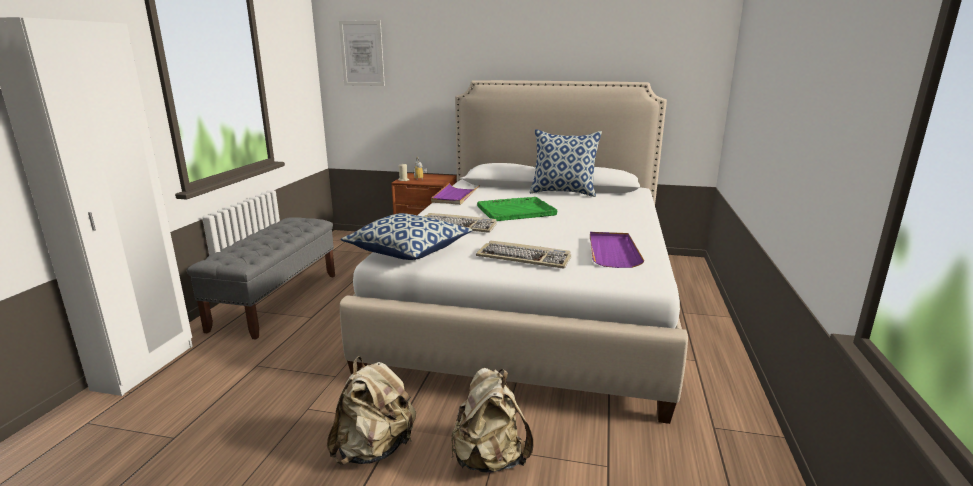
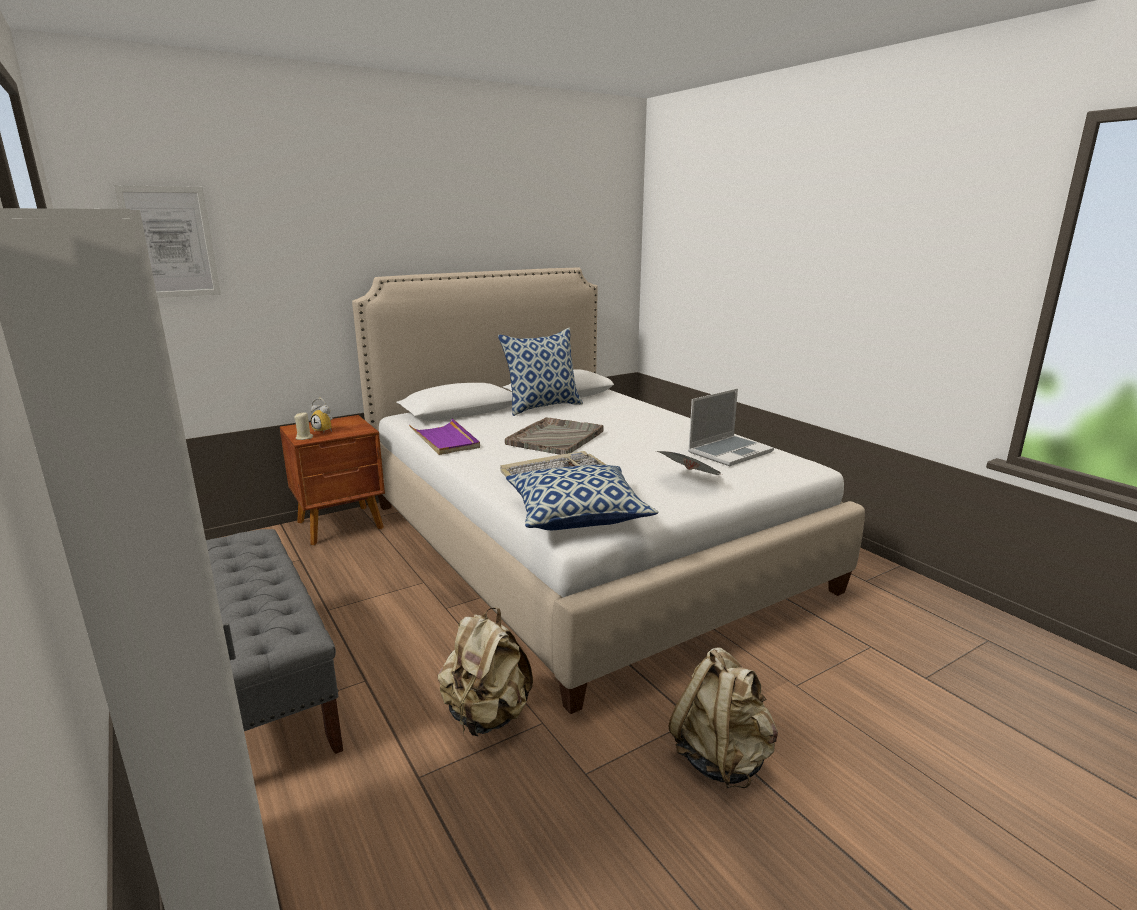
camera: 45 degrees left, 0 degrees up
(489, 459) = (807, 696): beige backpack -> beige backpack (487, 716)
(516, 210) = (556, 438): green tray -> grey tray
(525, 258) = (691, 481): keyboard -> newspaper
(612, 252) = (730, 452): purple tray -> laptop

